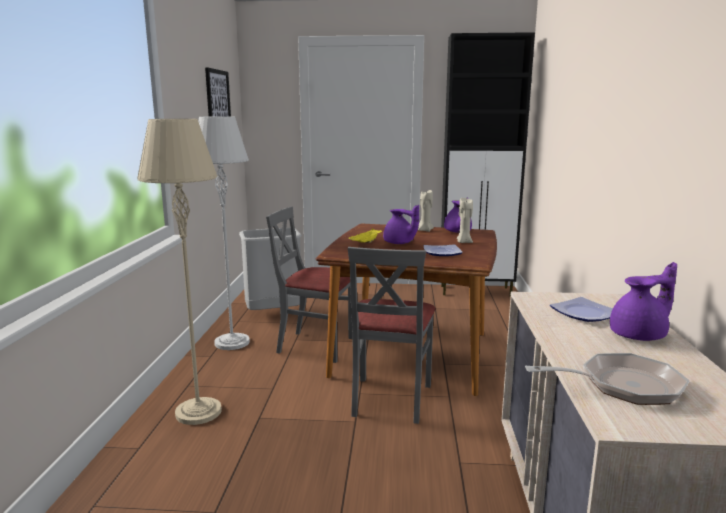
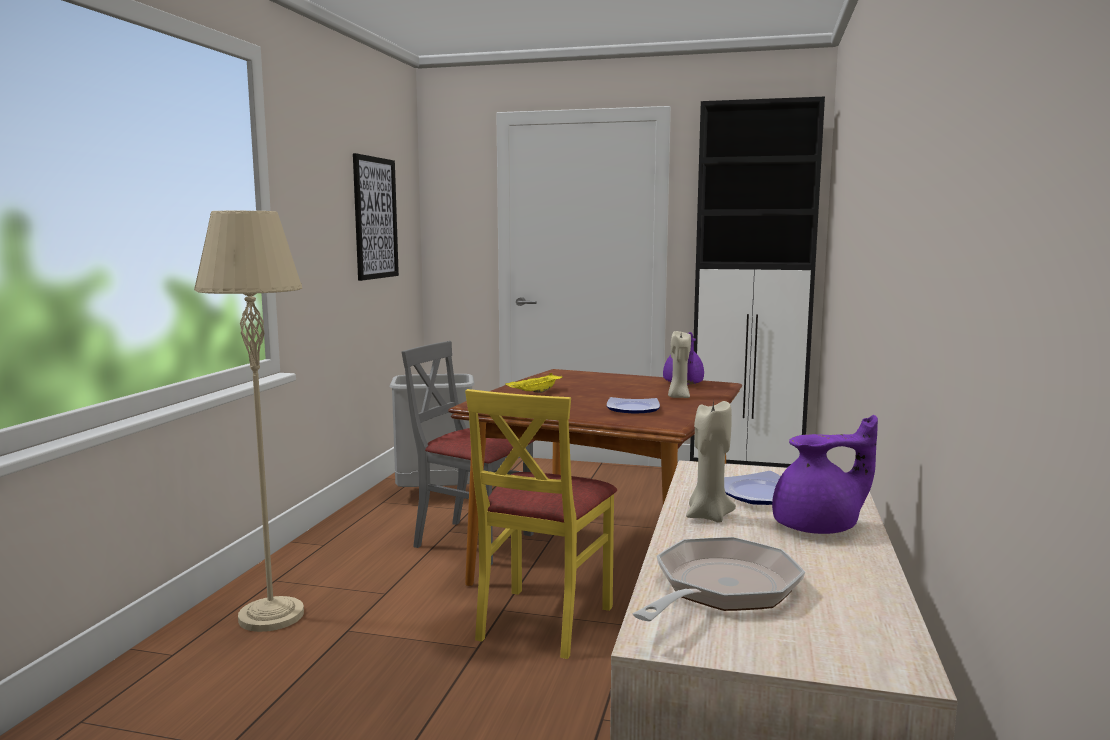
camera: 10 degrees right, 5 degrees down
(232, 342) = (361, 529): grey floor lamp -> none
(390, 399) = (542, 621): grey chair -> yellow chair
(399, 243) = (583, 395): purple teapot -> none
(425, 230) = (636, 380): beige candle -> beige candle (708, 516)
(622, 386) = (721, 590): frying pan -> frying pan turned 60 degrees counterclockwise

